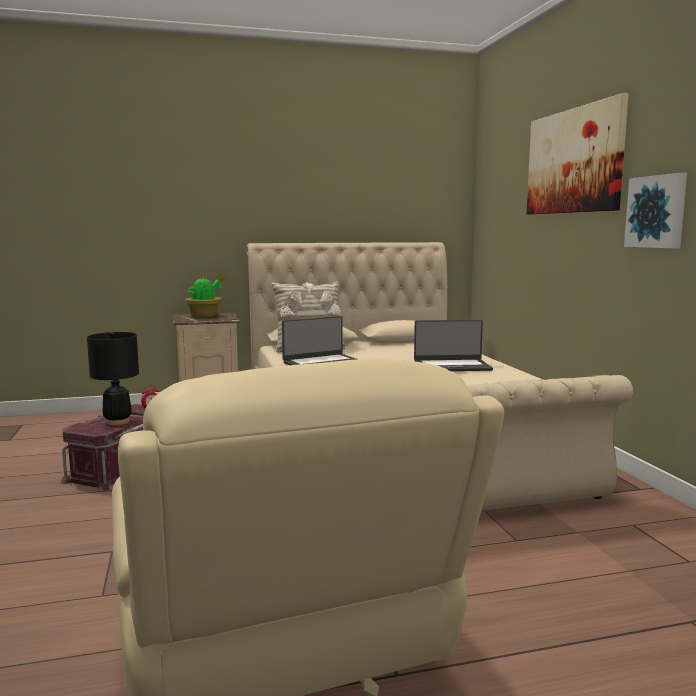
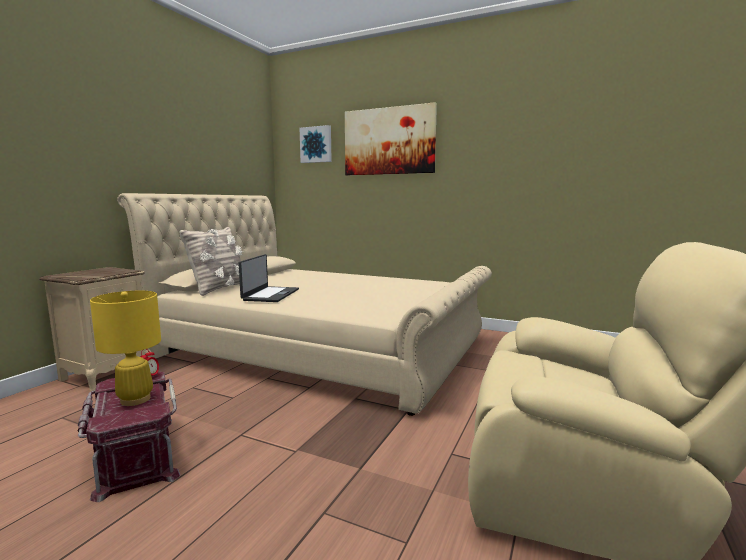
camera: 50 degrees left, 0 degrees up
(117, 421) = (135, 400): black table lamp -> yellow table lamp
(205, 316) = (91, 272): potted plant -> none
(452, 366) = (356, 281): laptop -> none
(657, 212) = (465, 173): picture -> picture (316, 144)

